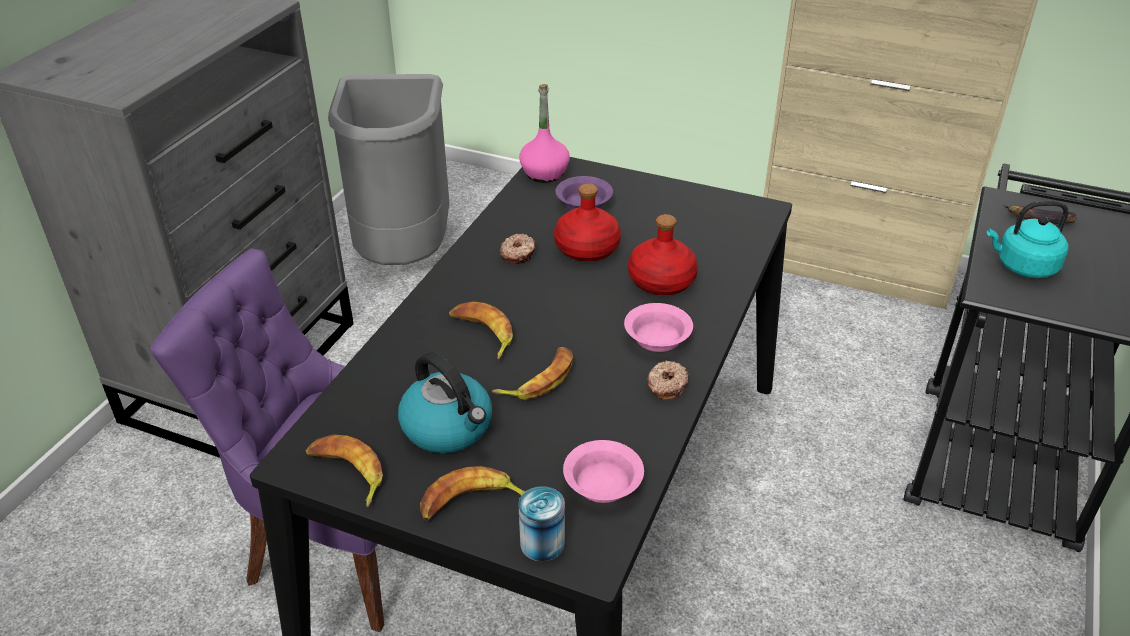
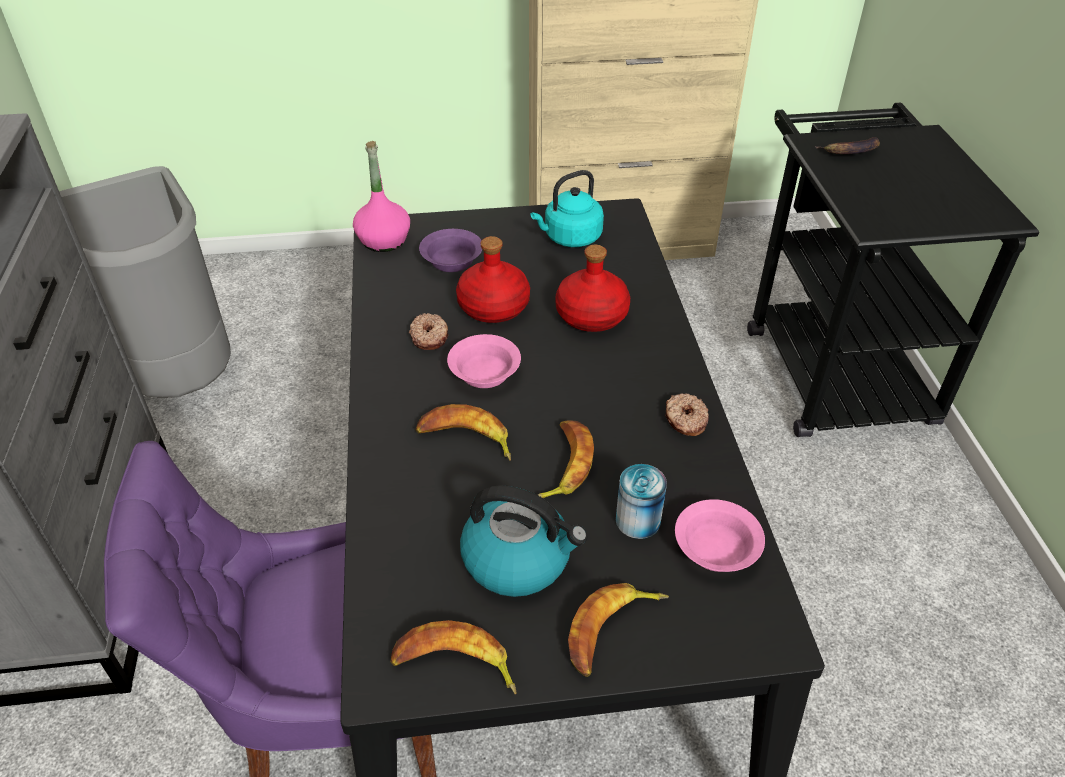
camera: 30 degrees left, 5 degrees up
(542, 543) = (714, 640): can -> can (638, 520)
(656, 338) = (636, 375): pink bowl -> pink bowl (483, 373)
(1022, 266) = (875, 197): turquoise kettle -> turquoise kettle (570, 238)

